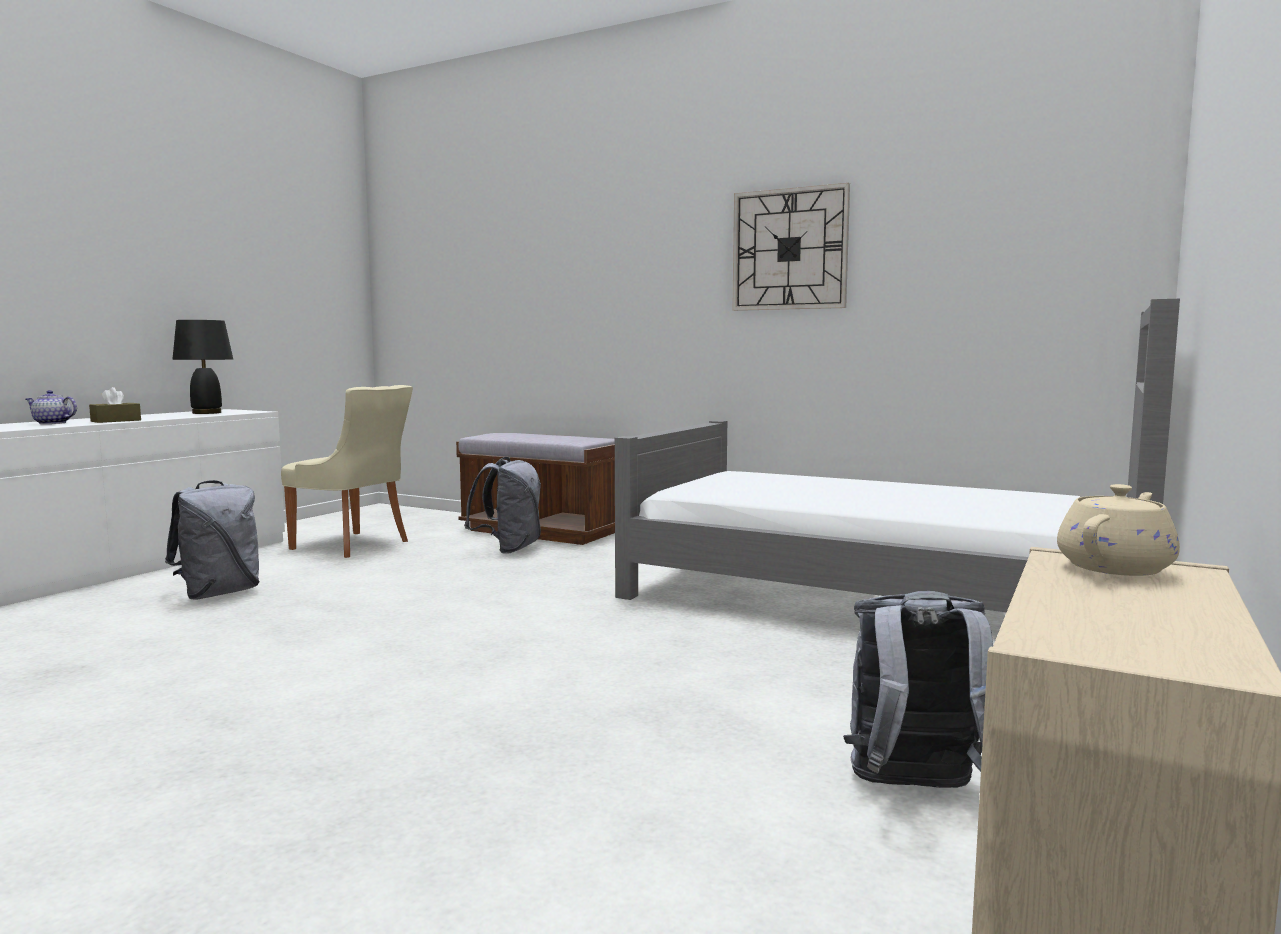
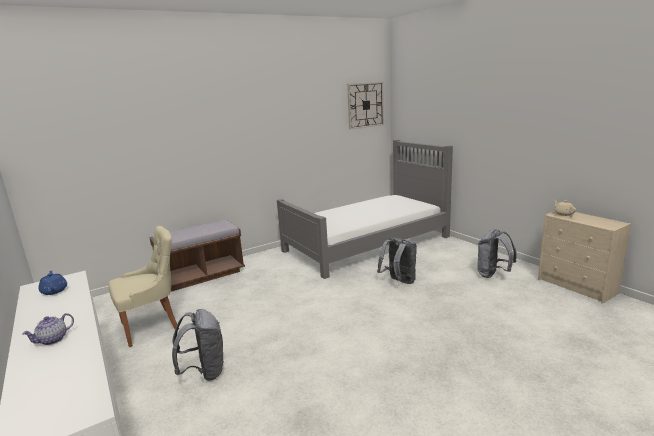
camera: 60 degrees left, 10 degrees up
(116, 421) = (75, 317): brown tissue box -> none
(206, 413) = (54, 290): black table lamp -> blue teapot
(509, 549) = (224, 287): grey backpack -> grey backpack (399, 282)
(789, 249) = (287, 125): wall clock -> wall clock (365, 105)

